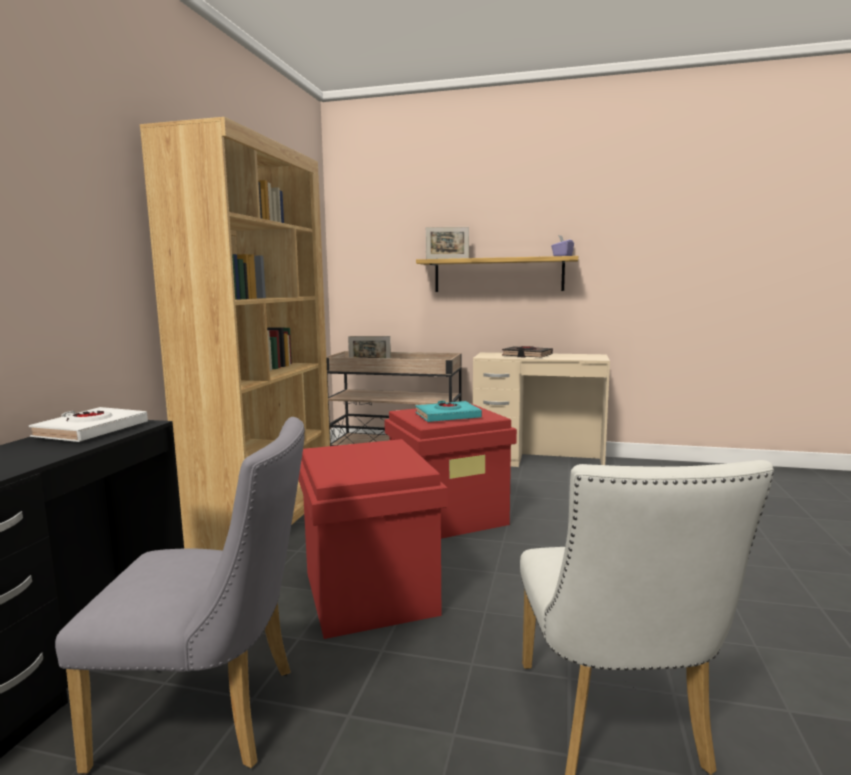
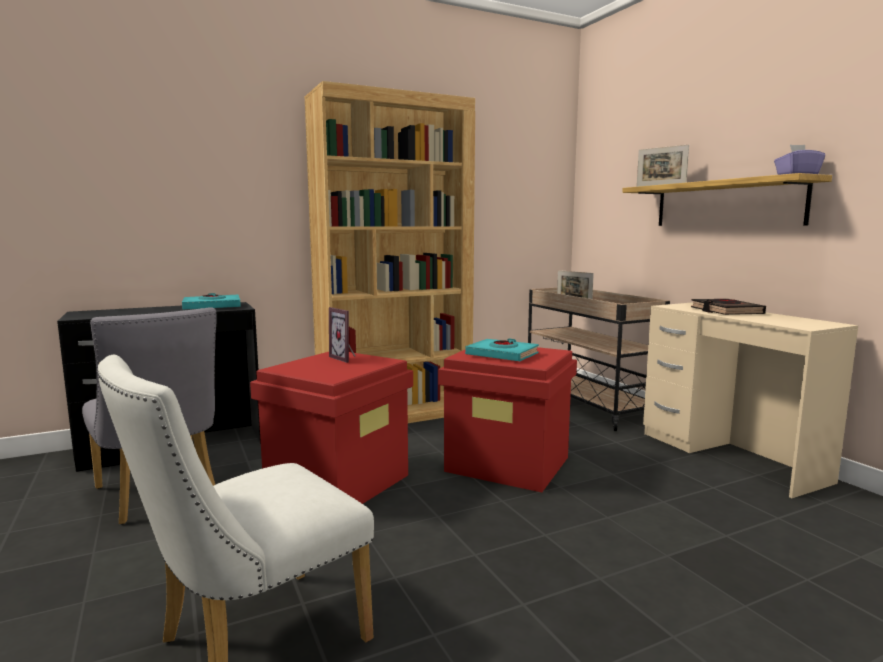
camera: 50 degrees right, 0 degrees up
(91, 431) = (212, 307): white book -> turquoise book
(350, 451) = (346, 358): none -> picture frame

